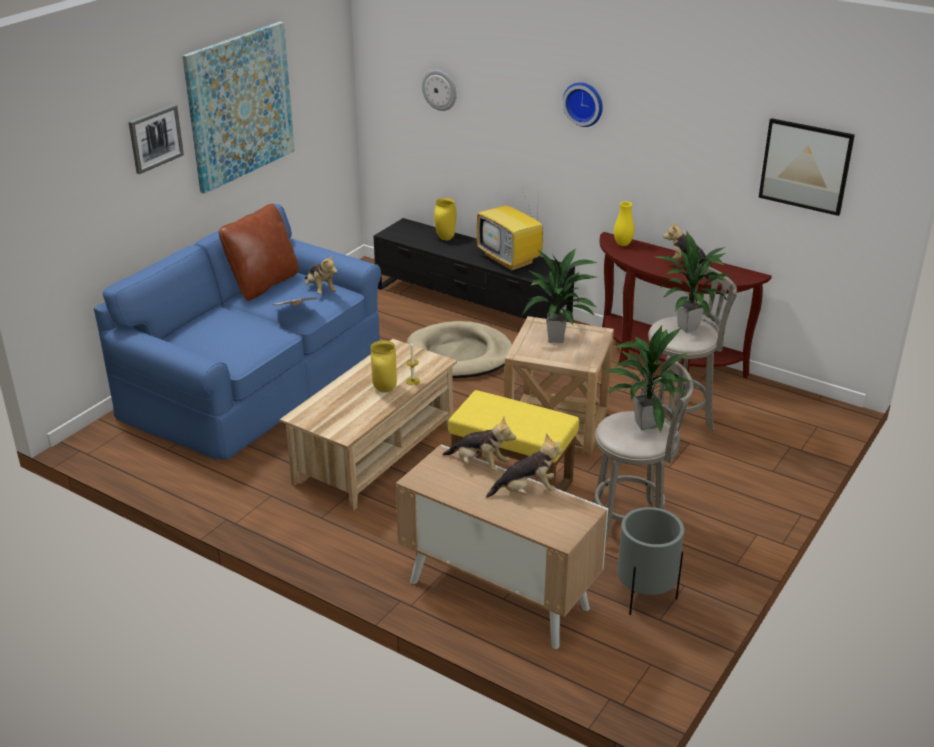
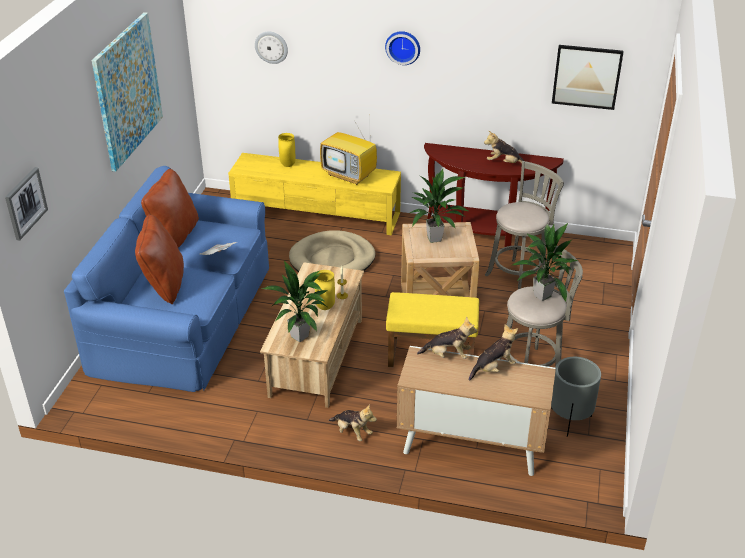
camera: 20 degrees left, 5 degrees up
(155, 138) = (82, 135): picture -> picture (25, 203)
(217, 329) = (164, 285): none -> brown pillow
(320, 290) = (224, 232): plush toy -> plush toy (352, 432)
(472, 304) = (317, 214): black tv stand -> yellow tv stand
(623, 244) = (445, 151): yellow vase -> none
(688, 328) = (525, 211): potted plant -> potted plant (300, 337)

